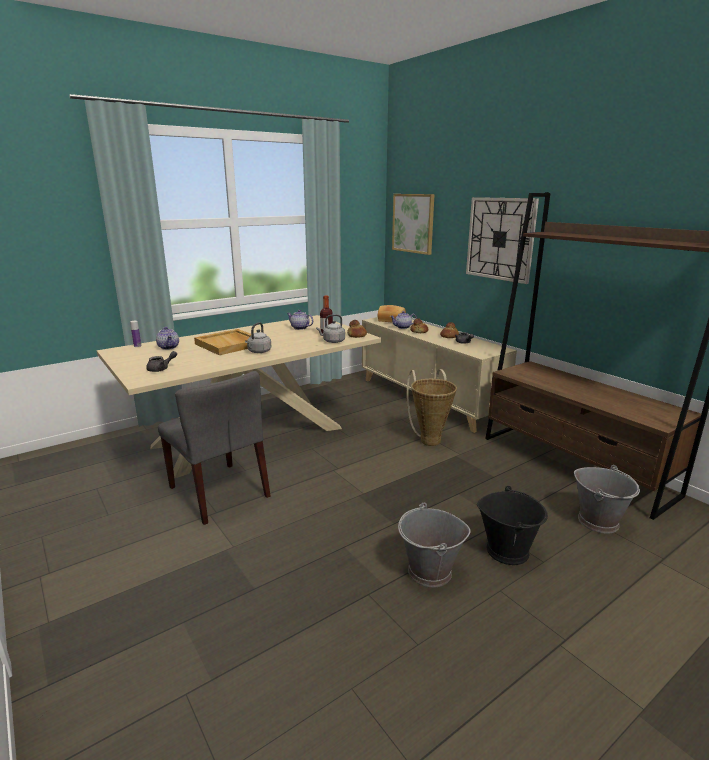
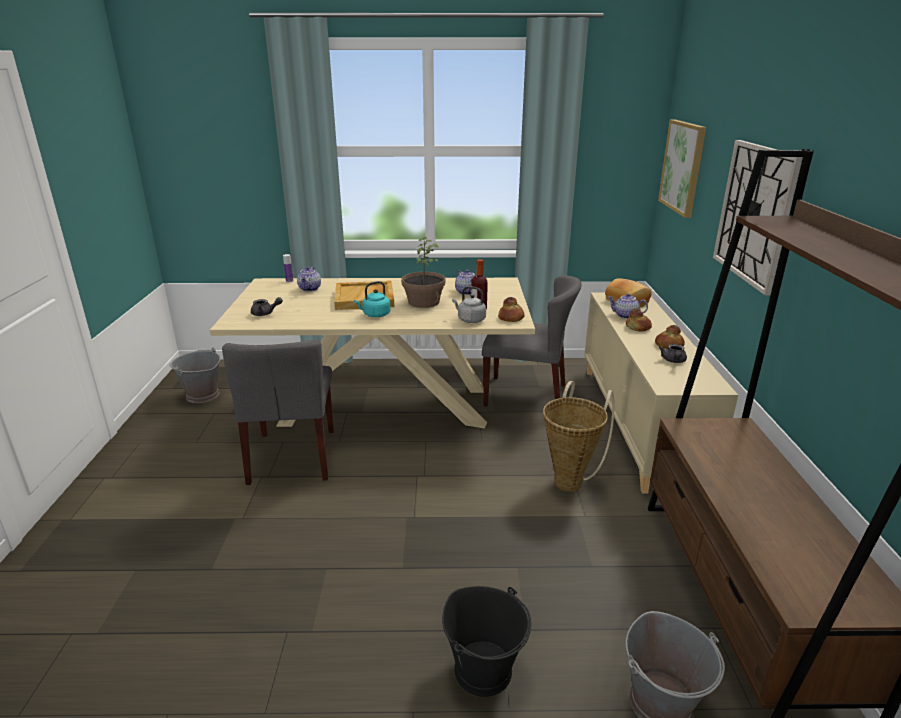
camera: 35 degrees right, 5 degrees up
(258, 352) = (375, 315): grey kettle -> turquoise kettle
(280, 338) = (423, 302): none -> potted plant
(344, 402) = (526, 395): none -> grey chair
(429, 572) = (369, 643): grey bucket -> grey bucket (202, 395)

